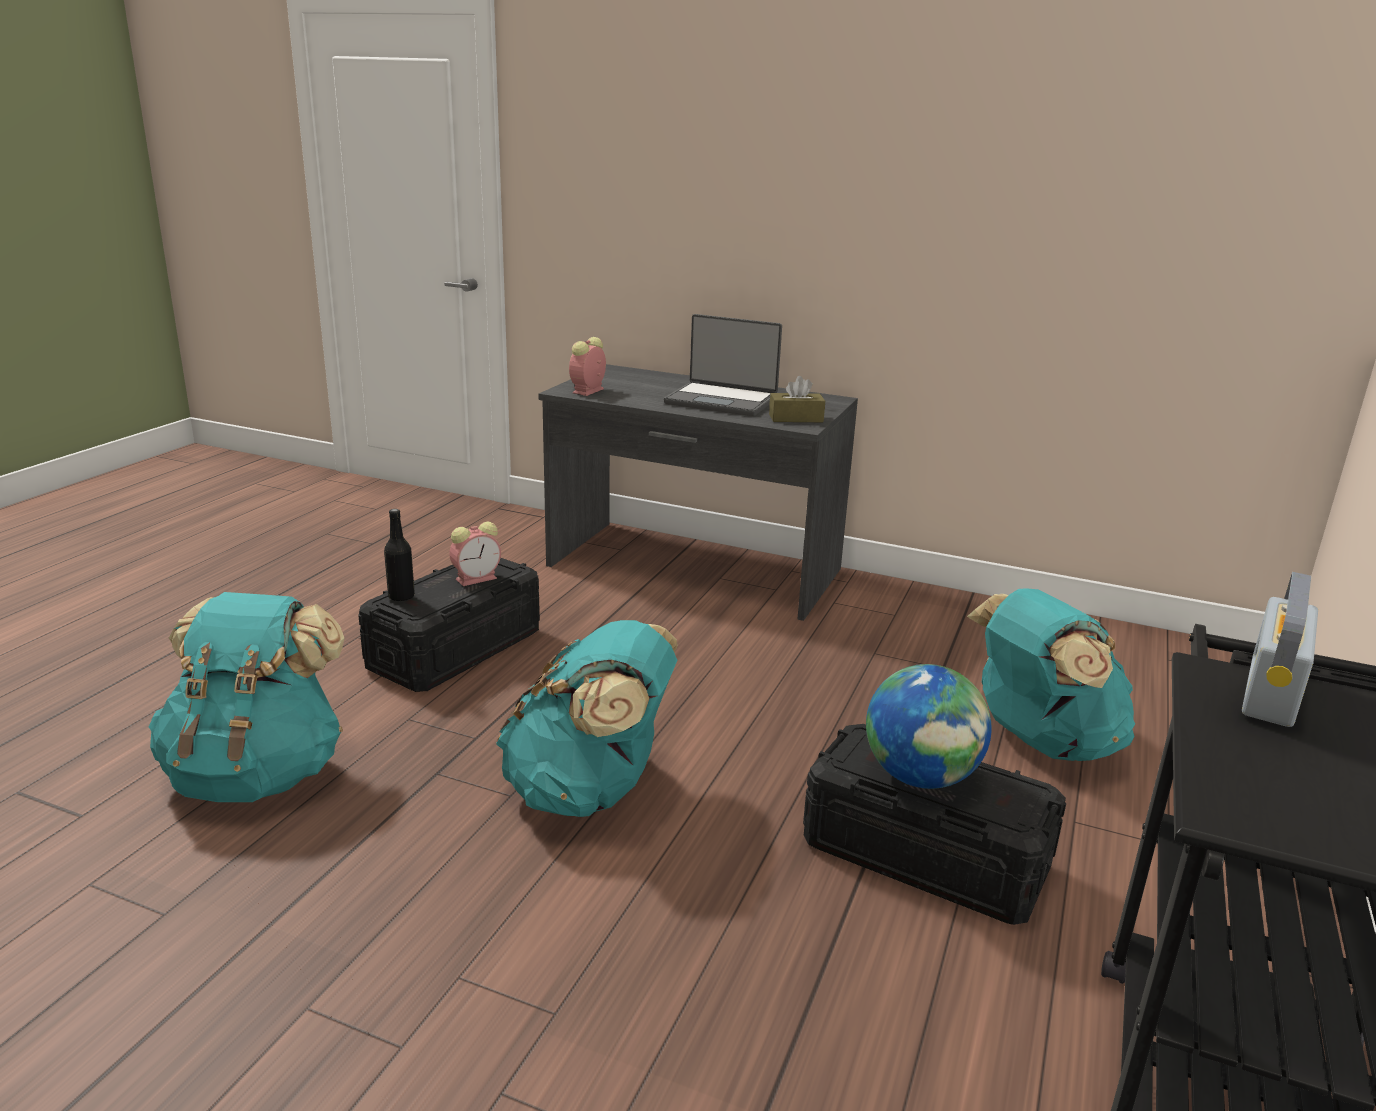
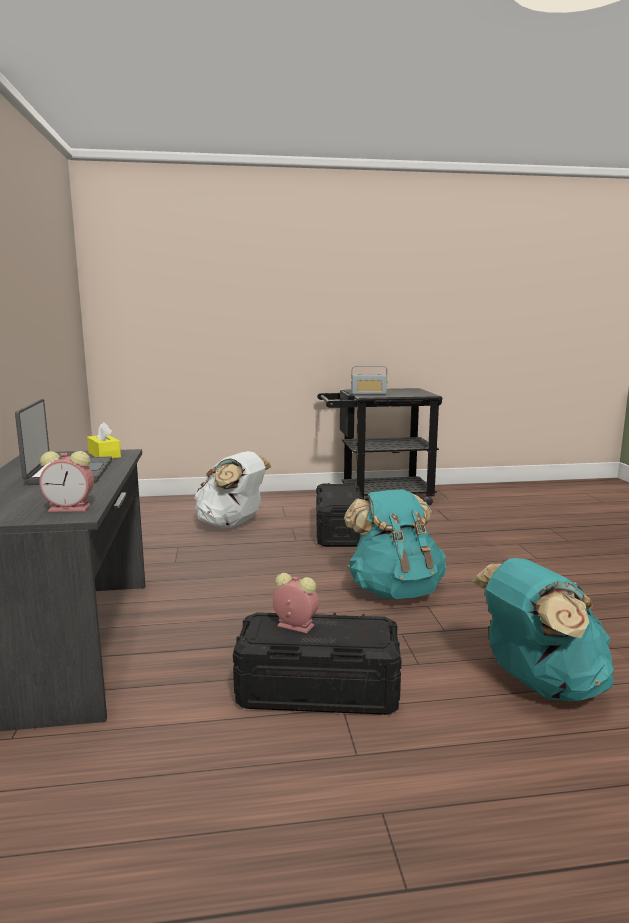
camera: 120 degrees left, 10 degrees down
(401, 596) = (365, 637): black bottle -> none
(796, 418) = (104, 455): brown tissue box -> yellow tissue box
(920, 777) = (344, 496): globe -> none
(1040, 741) = (232, 524): turquoise backpack -> white backpack

